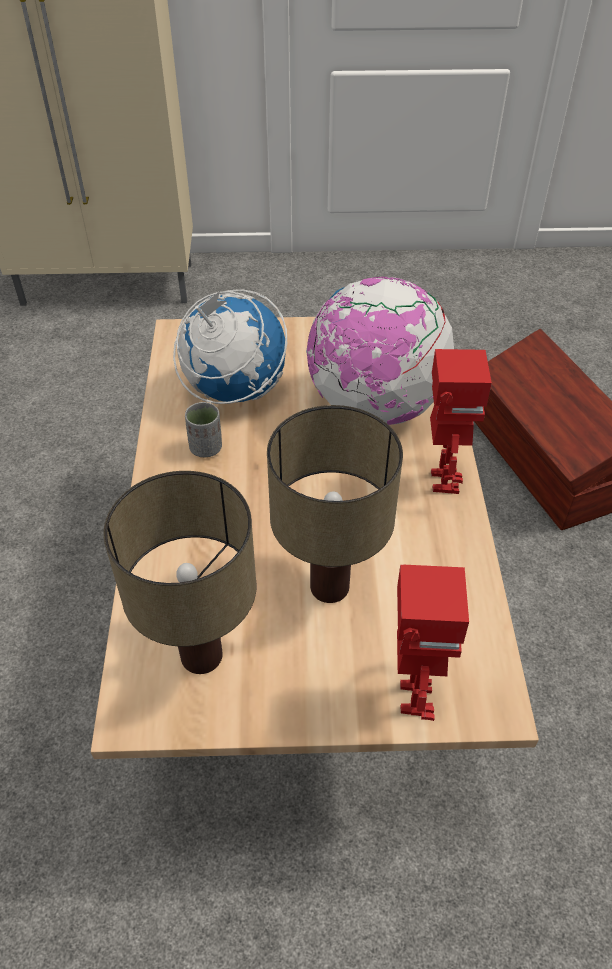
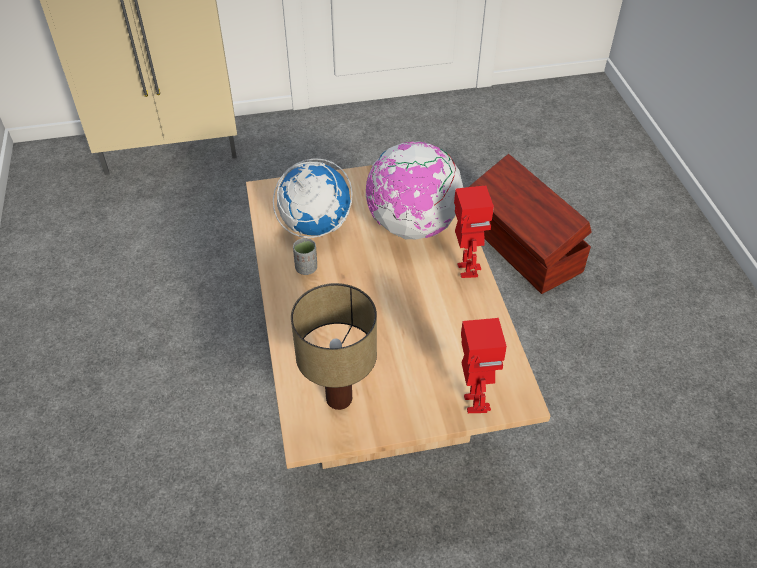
camera: 10 degrees left, 0 degrees up
(327, 586) = (407, 346): table lamp -> none

